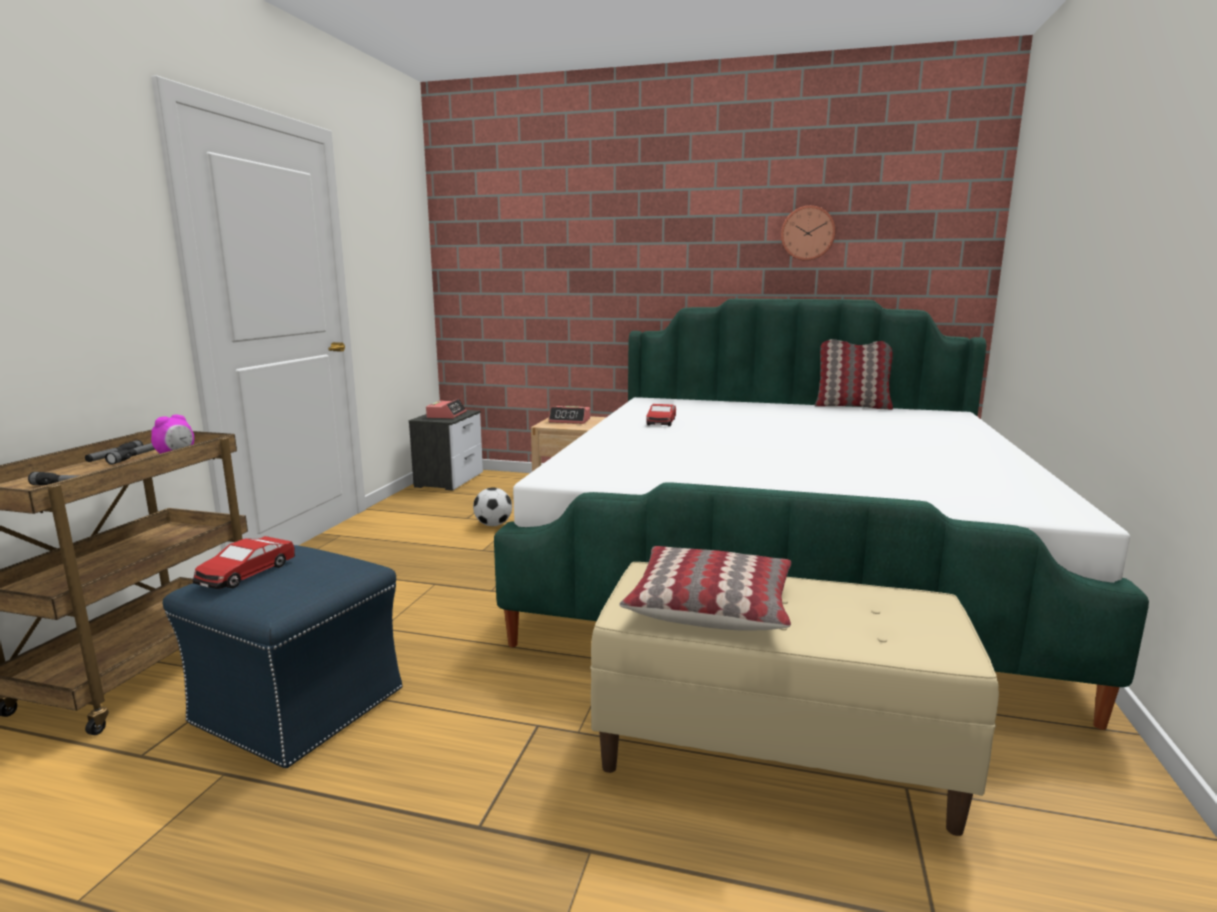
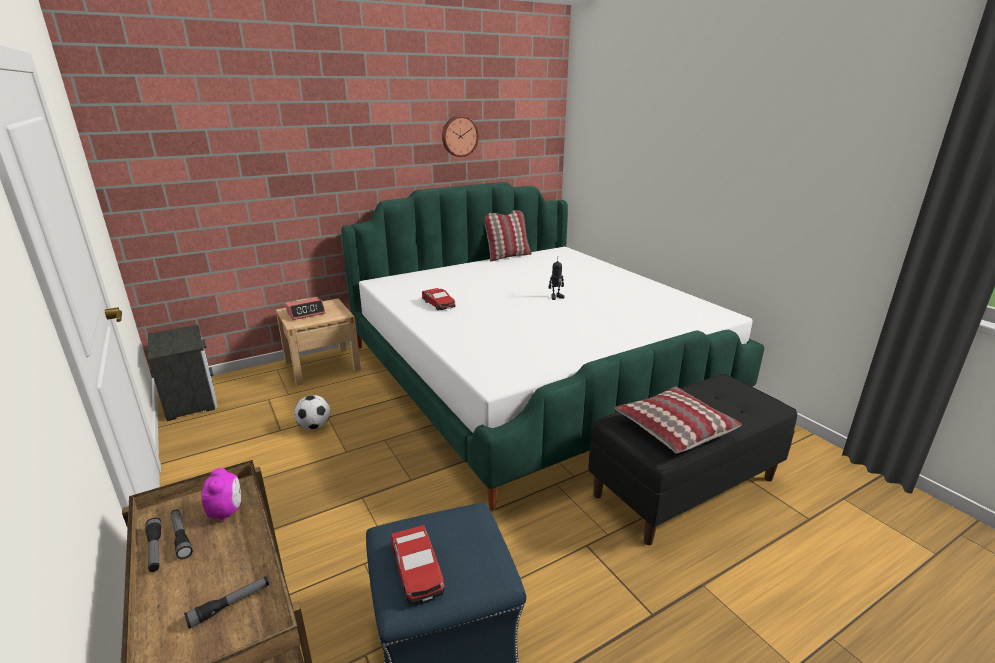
camera: 45 degrees left, 10 degrees up
(446, 415) = (176, 340): alarm clock -> none
(775, 752) = (684, 486): beige bench -> black bench
(816, 443) = (556, 297): none -> toy robot

